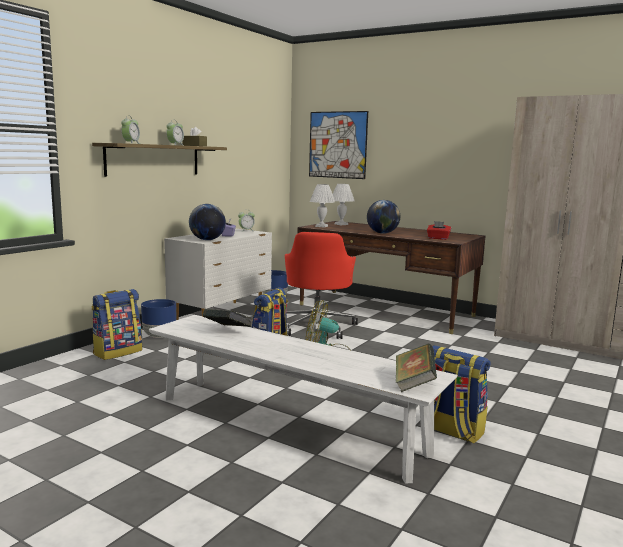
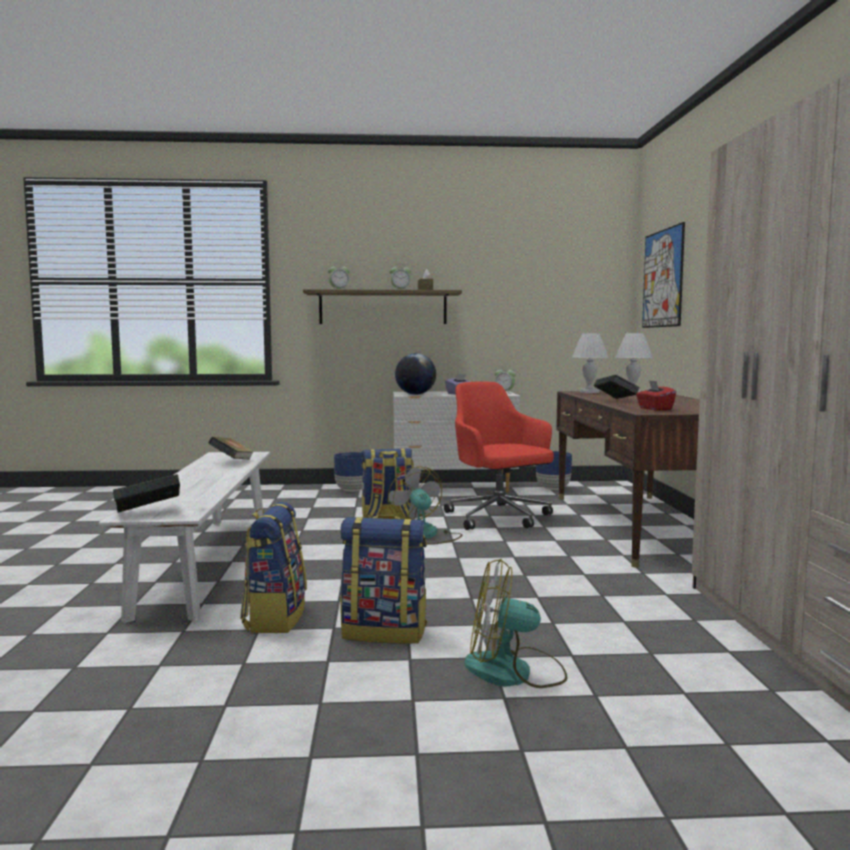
camera: 55 degrees right, 5 degrees down
(118, 352) = (293, 492): backpack -> backpack (385, 632)
(317, 327) = (499, 518): red office chair -> red office chair turned 90 degrees clockwise
(382, 233) = (615, 400): globe -> book
(578, 398) = (514, 672): none -> fan

